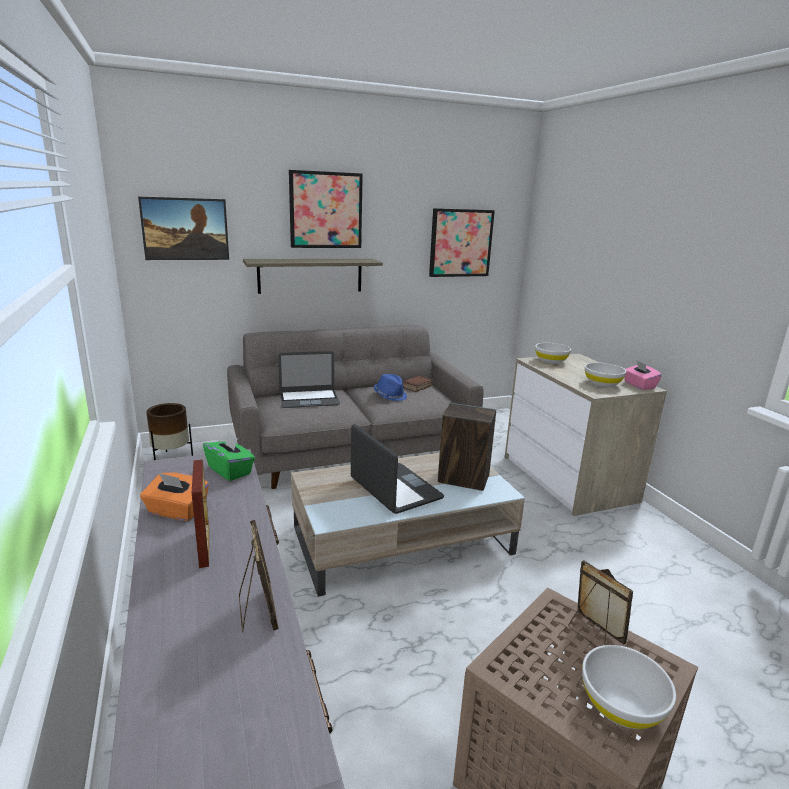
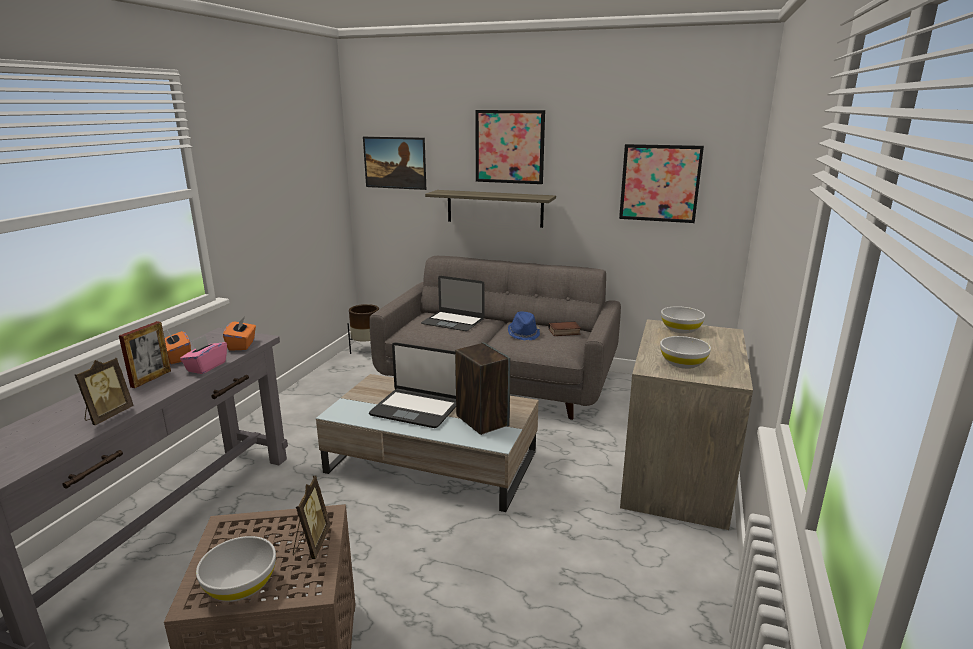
camera: 40 degrees right, 0 degrees up
(230, 470) = (242, 345): green tissue box -> orange tissue box
(394, 489) = (416, 409): laptop -> laptop turned 105 degrees clockwise
(639, 385) = (727, 376): pink tissue box -> pink tissue box (206, 367)

